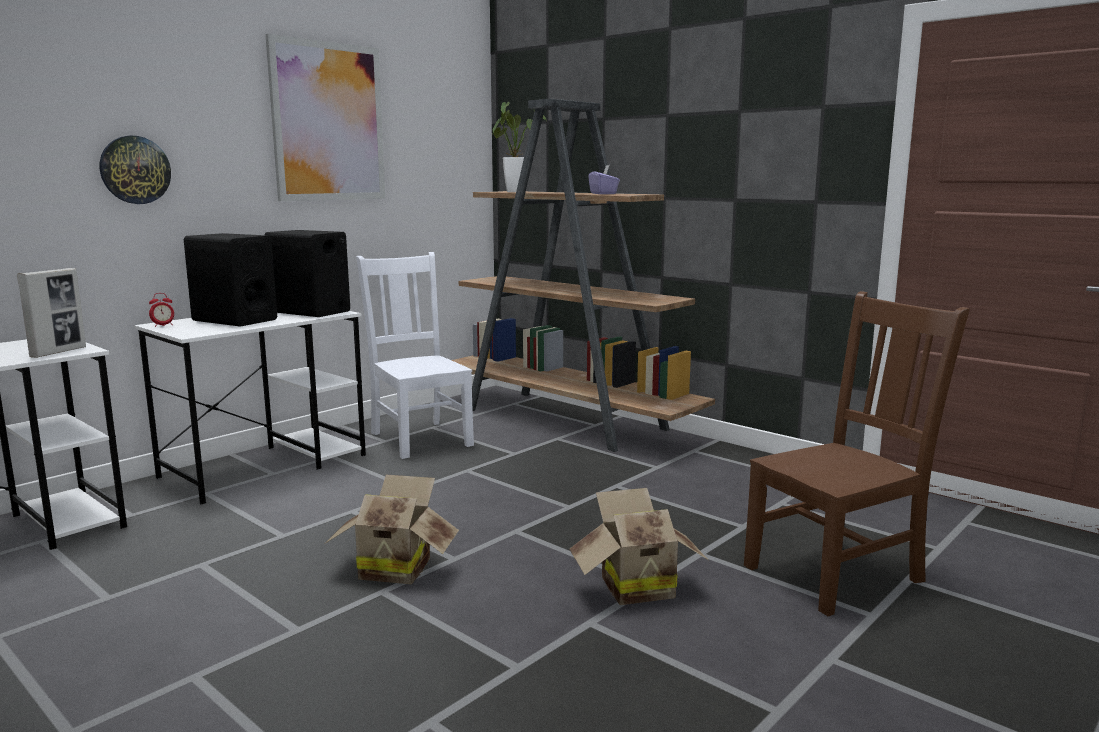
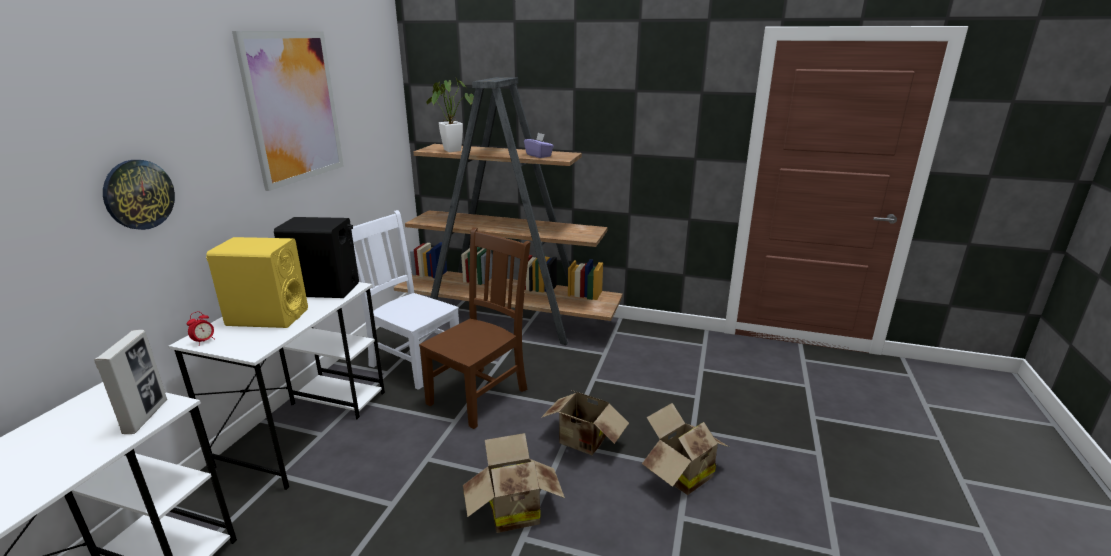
camera: 25 degrees left, 10 degrees up
(234, 320) = (267, 317): black speaker -> yellow speaker
(539, 535) = (583, 443): none -> cardboard box
(837, 572) = (775, 422): brown chair -> brown chair (480, 395)

